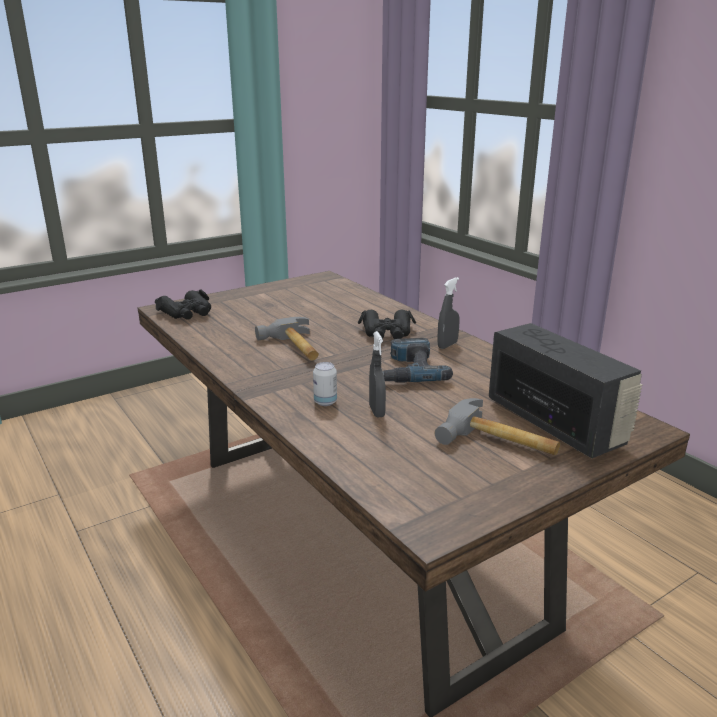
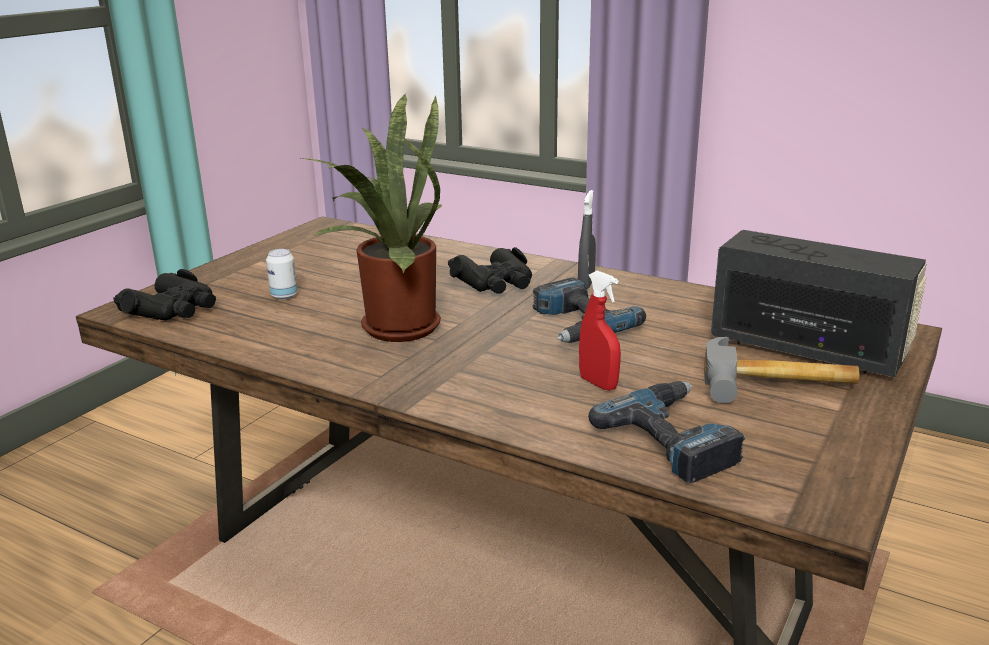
camera: 25 degrees left, 0 degrees up
(293, 348) = (393, 326): hammer -> potted plant
(325, 402) = (520, 387): can -> can (284, 296)
(376, 411) = (598, 383): grey spray bottle -> red spray bottle
(385, 458) = (676, 438): none -> power drill

